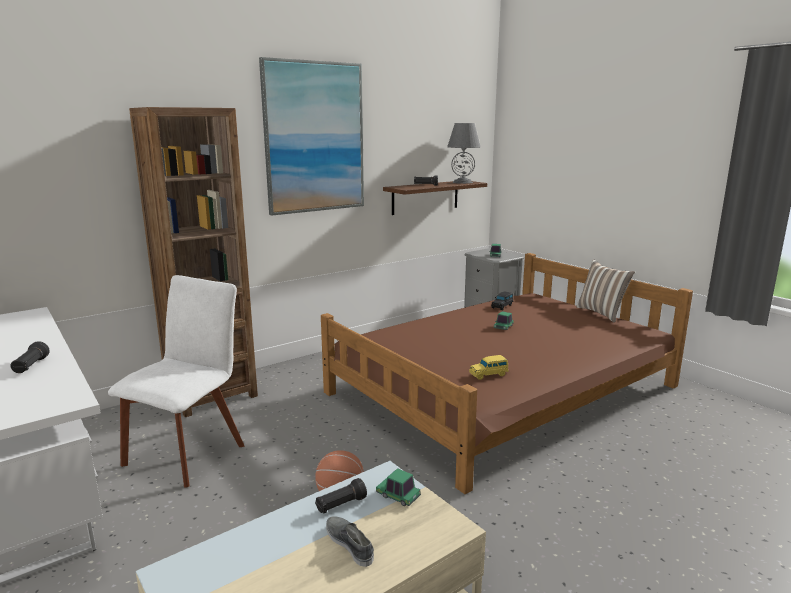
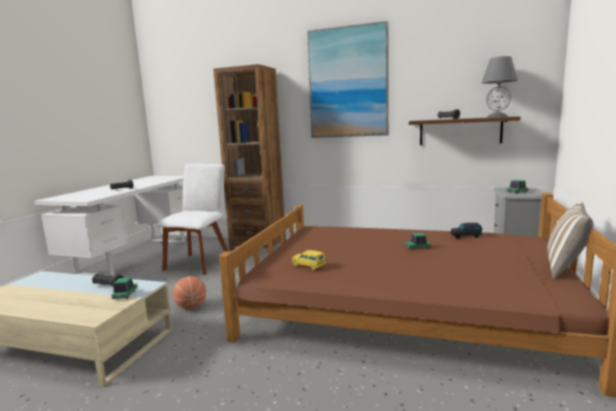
camera: 55 degrees right, 5 degrees down
(188, 451) = (199, 263): white chair -> white chair turned 60 degrees counterclockwise
(350, 543) = (70, 298): grey shoe -> none

